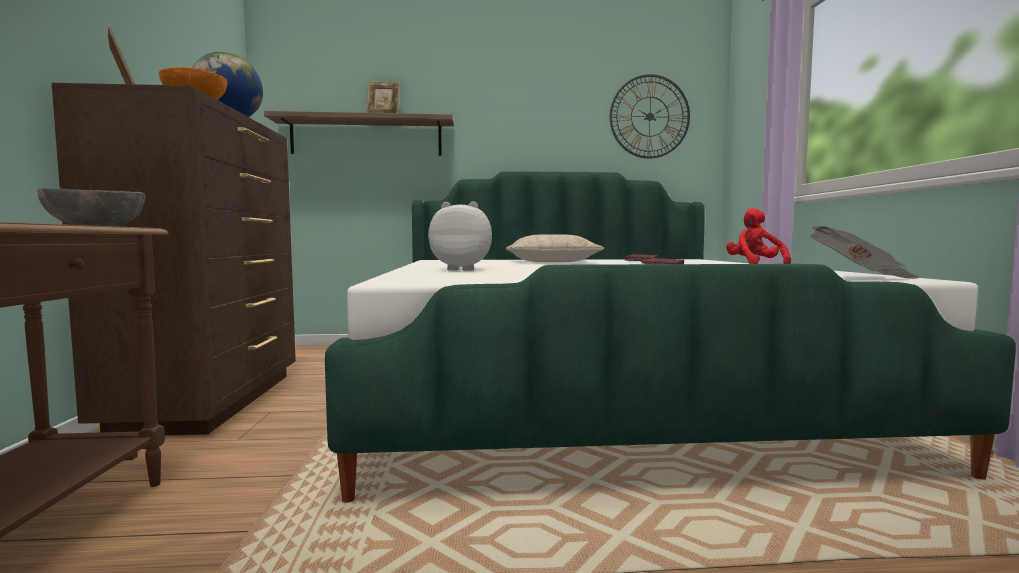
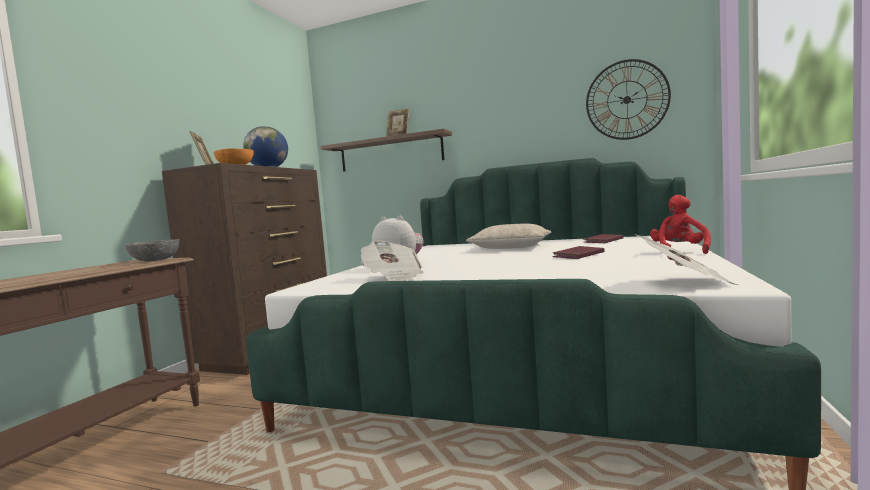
camera: 25 degrees right, 0 degrees up
(501, 276) = (393, 278): none -> newspaper

